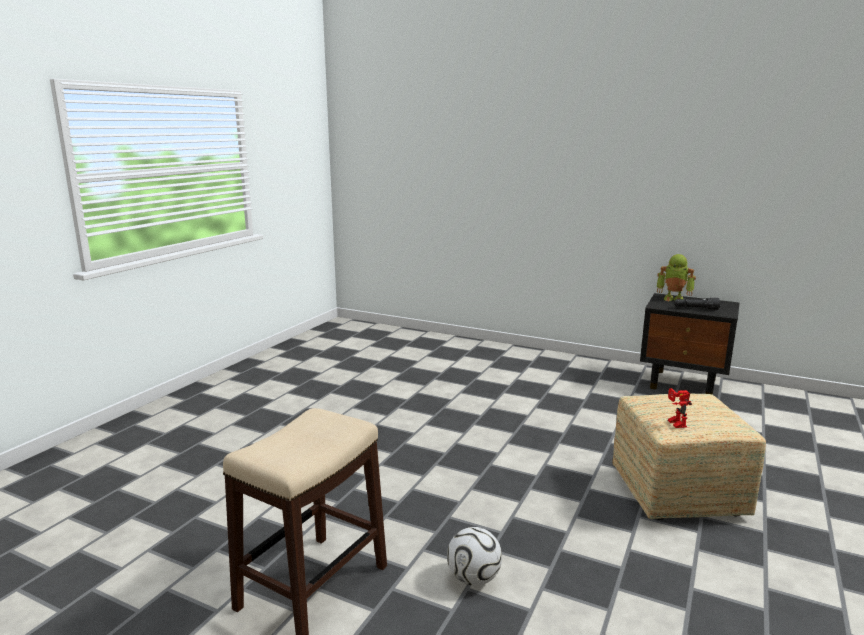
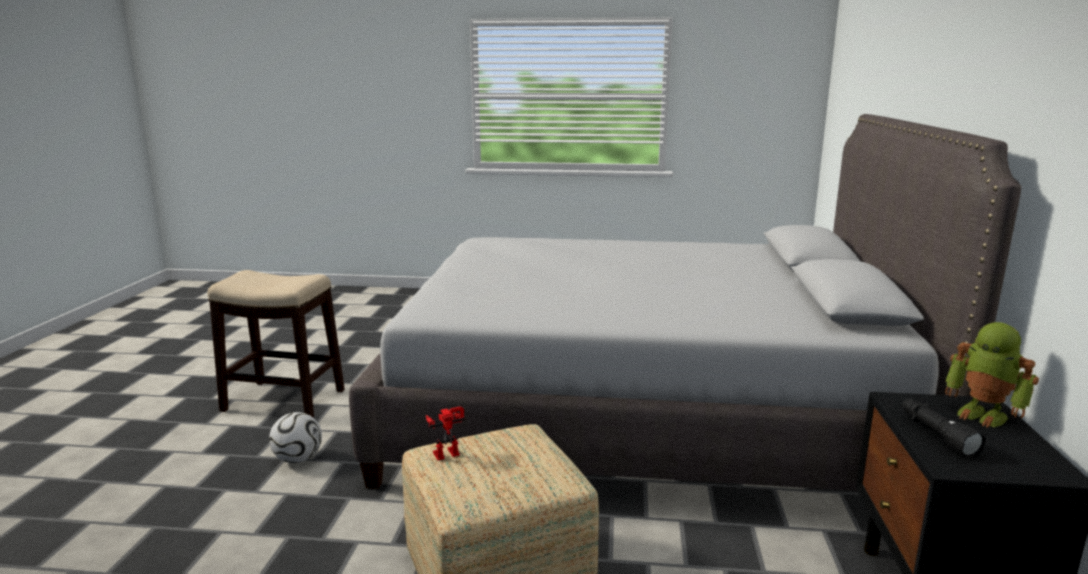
camera: 70 degrees right, 0 degrees up
(477, 405) = (642, 413): none -> grey bed
(674, 298) = (983, 415): toy robot -> toy robot turned 45 degrees counterclockwise

